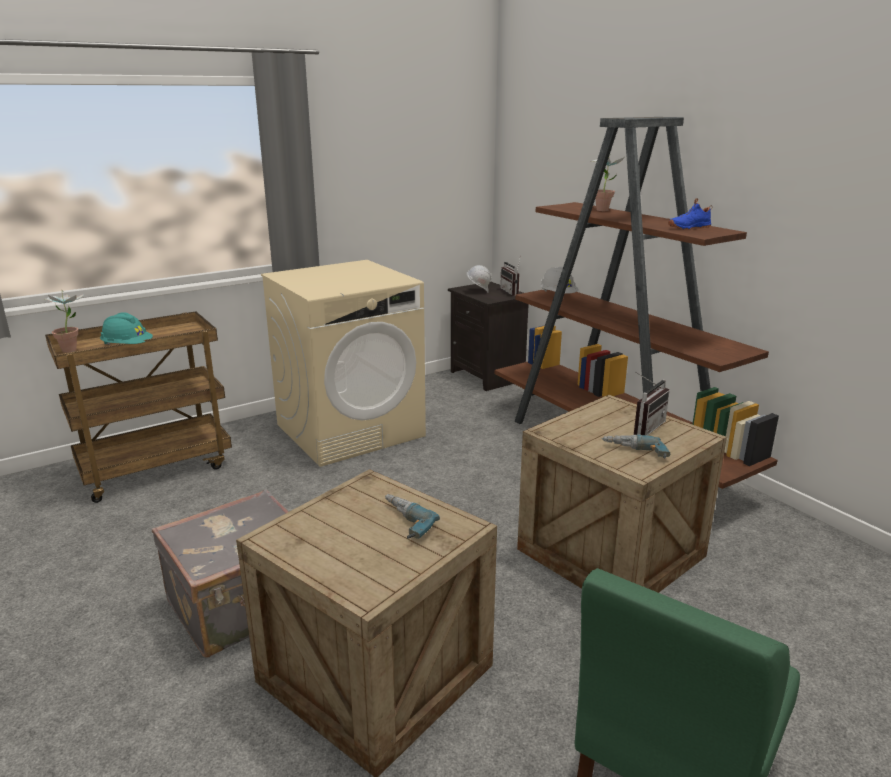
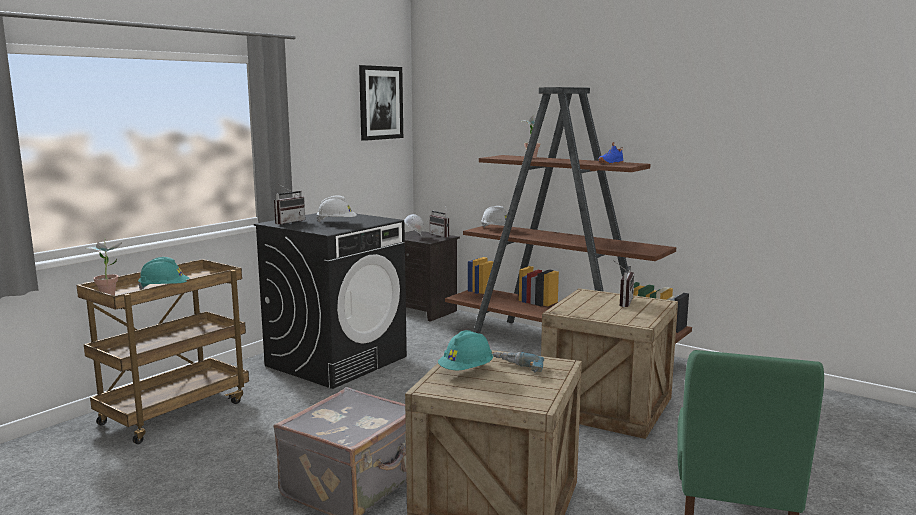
camera: 20 degrees left, 10 degrees down
(297, 274) = (288, 222): none -> radio
(339, 515) = (466, 371): none -> turquoise hard hat
(345, 279) = (336, 222): none -> white hard hat
(351, 430) = (337, 361): beige washing machine -> black washing machine
(448, 129) = (380, 103): none -> picture
(634, 453) = (629, 315): power drill -> none

